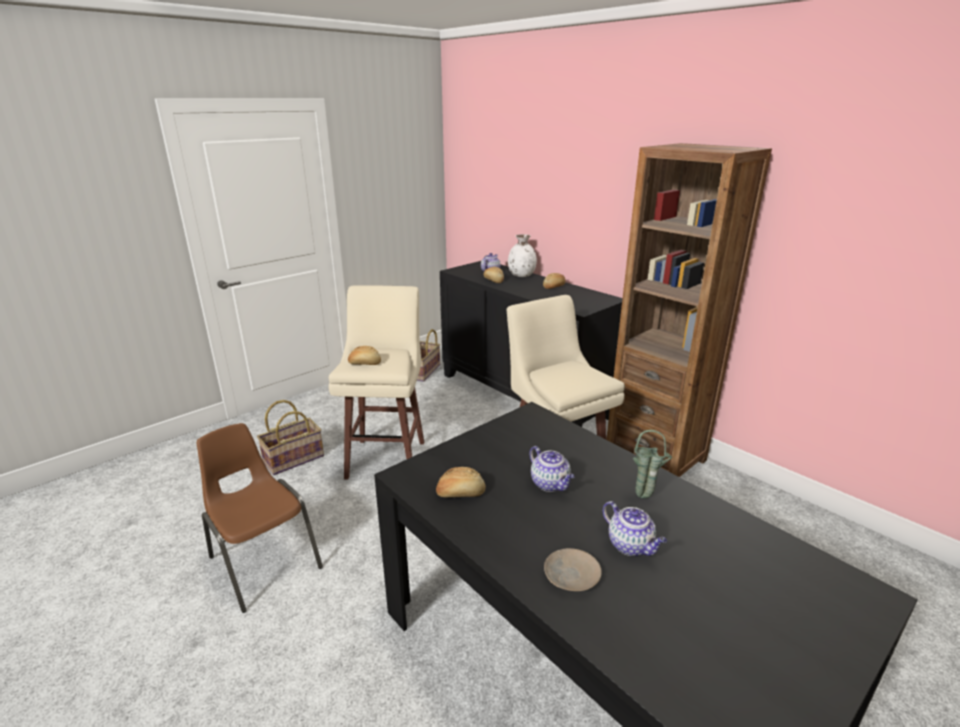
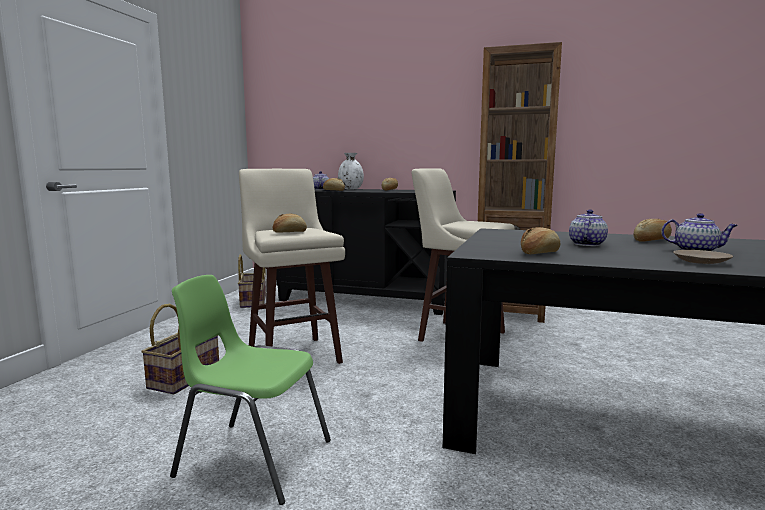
camera: 30 degrees left, 15 degrees down
(264, 562) = (252, 458): brown chair -> green chair
(550, 484) = (586, 244): teapot -> teapot turned 90 degrees counterclockwise
(645, 497) = (652, 240): green vase -> bread

